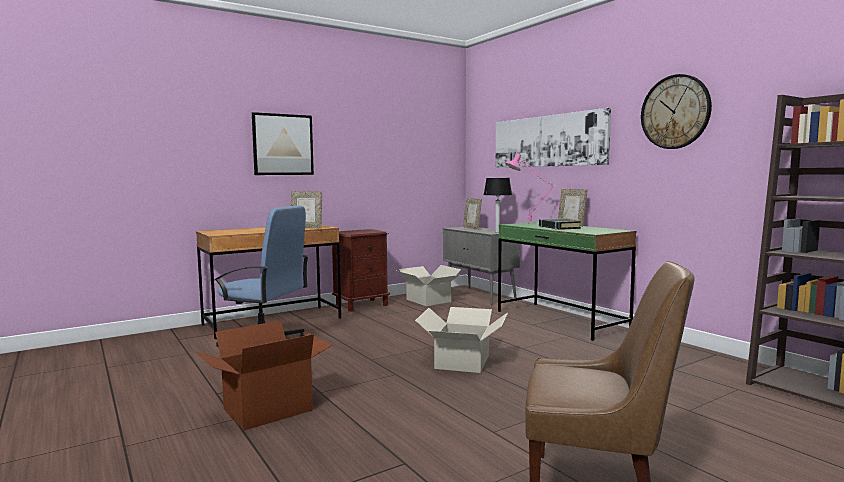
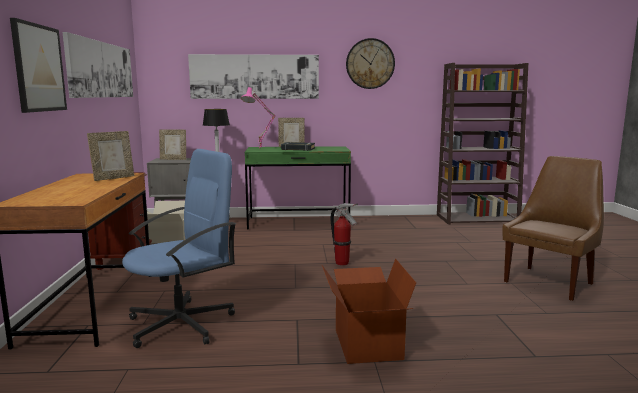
camera: 60 degrees left, 5 degrees up
(386, 143) = (101, 70): none -> picture
(463, 361) = (342, 263): cardboard box -> fire extinguisher

